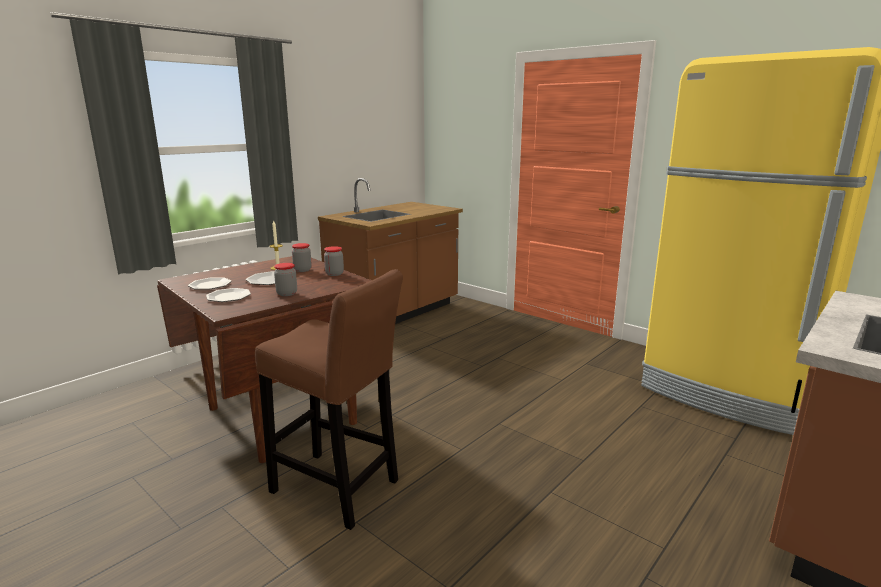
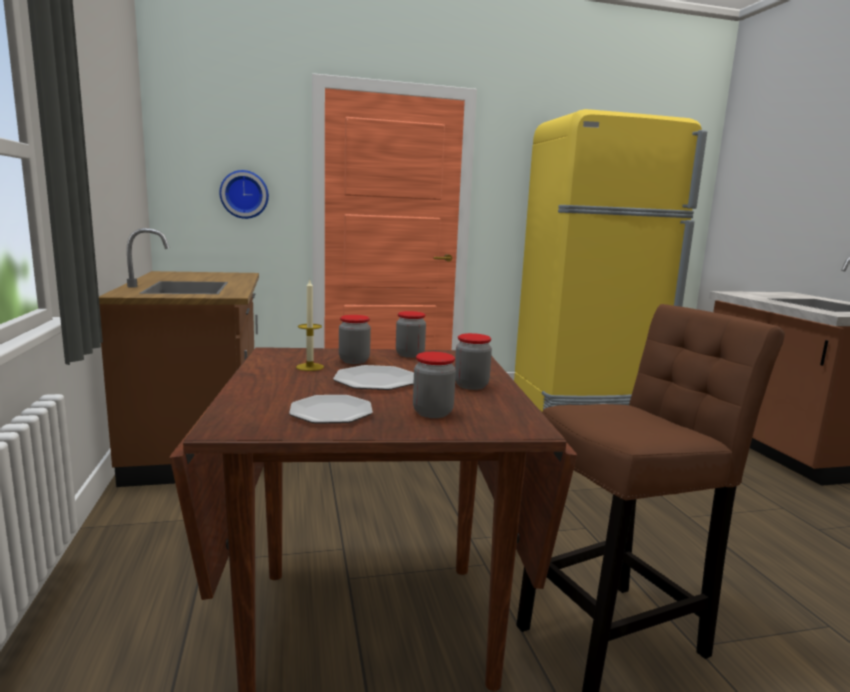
camera: 55 degrees left, 5 degrees down
(229, 297) = (432, 413): plate -> jar
(471, 150) = (244, 194): none -> wall clock

